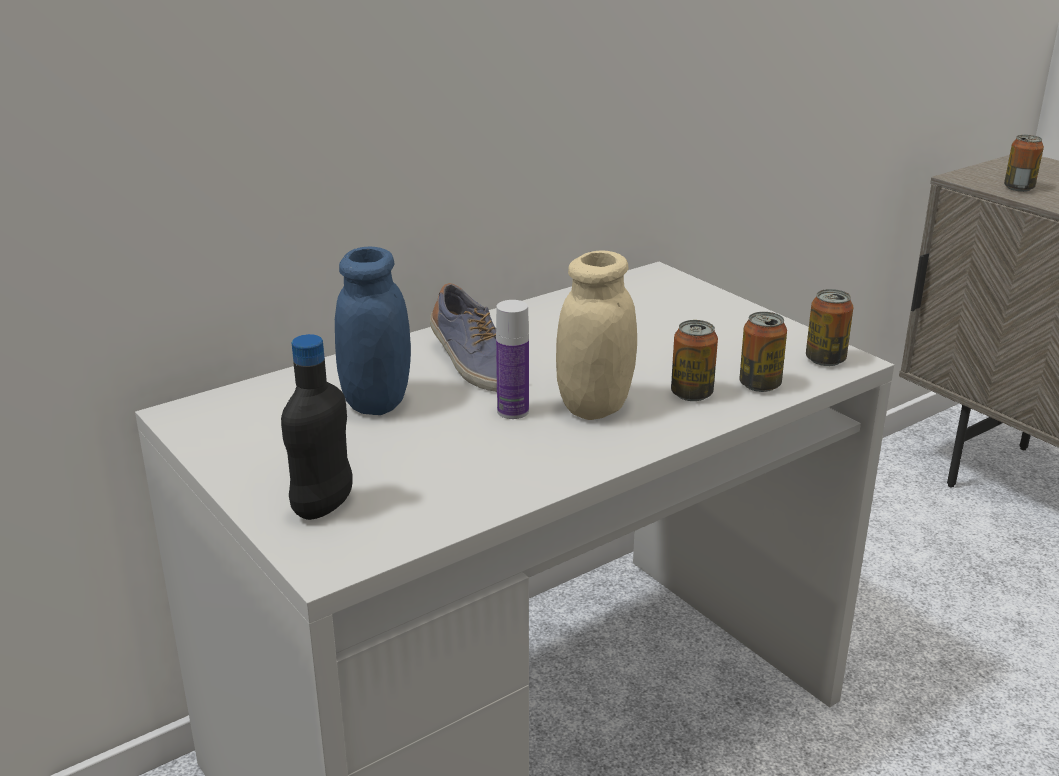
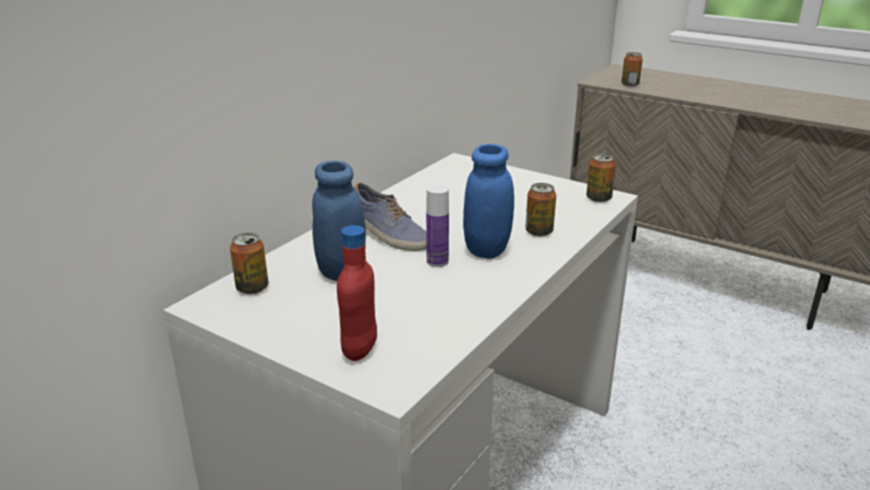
camera: 20 degrees left, 0 degrees up
(323, 507) = (359, 349): black bottle -> red bottle
(595, 407) = (487, 250): beige jar -> blue jar
(759, 385) = (574, 219): can -> can (252, 288)

